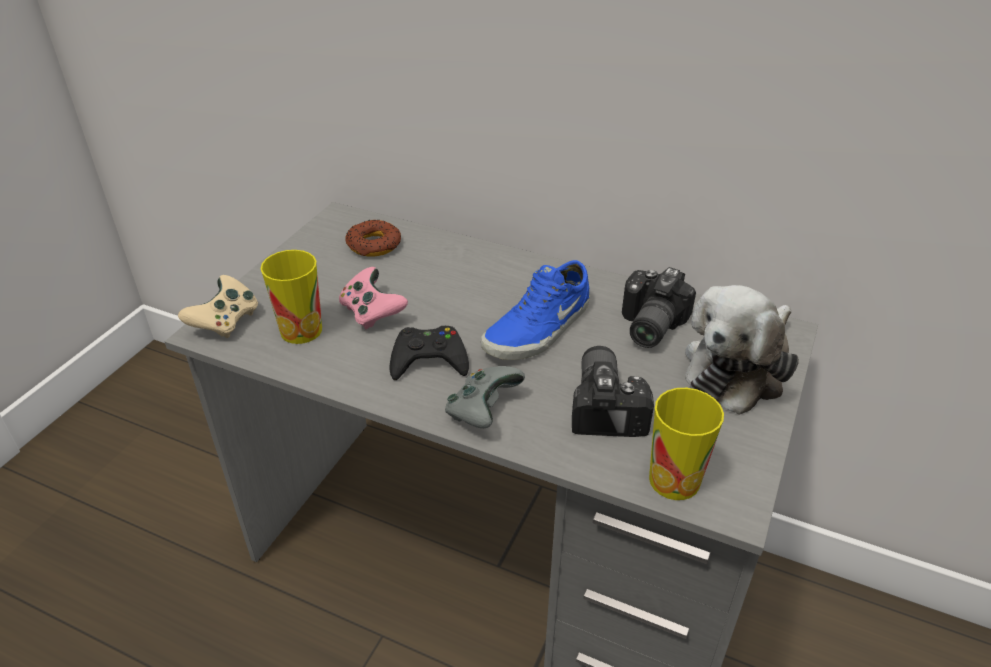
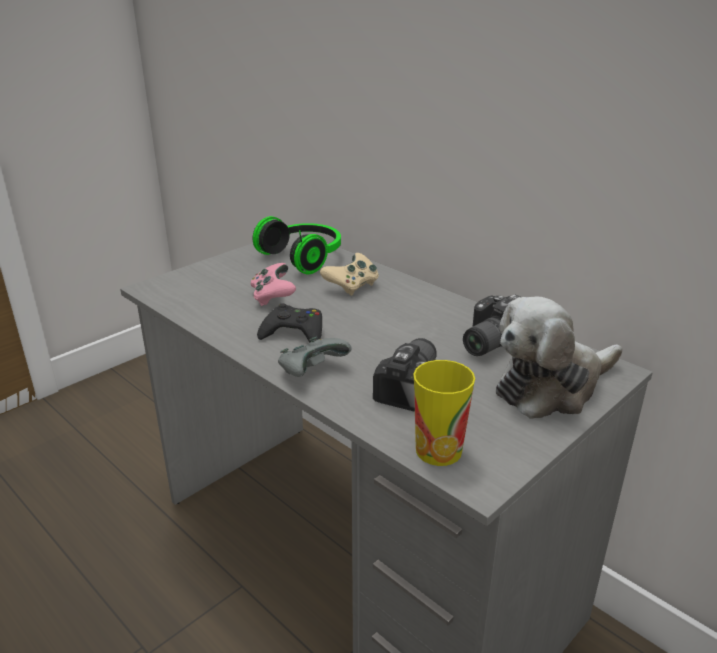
camera: 20 degrees right, 10 degrees down
(225, 322) = (167, 285): beige game controller -> beige game controller (351, 286)
(301, 330) = (215, 298): cup -> none
(374, 245) = (304, 258): donut -> headphones
(539, 329) = (395, 329): blue shoe -> none

